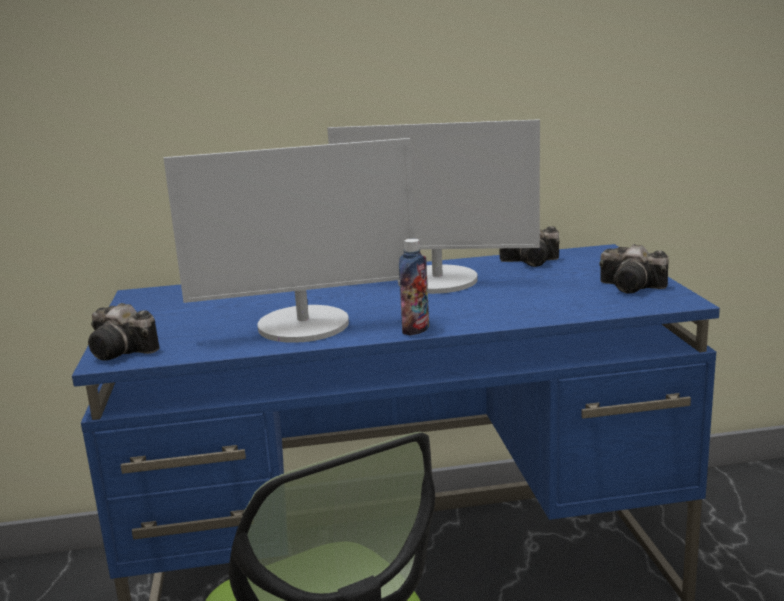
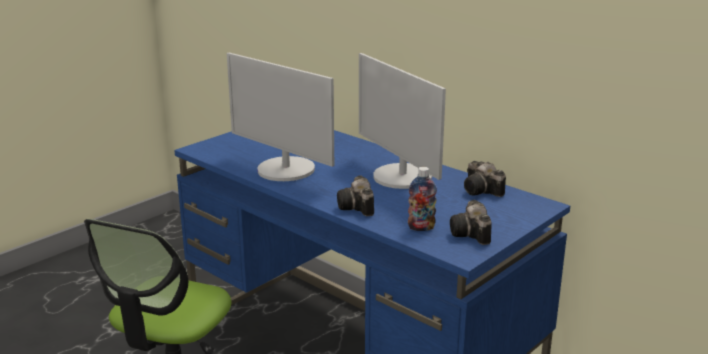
camera: 50 degrees right, 5 degrees up
(123, 351) = (208, 148): camera -> camera (357, 208)
(415, 329) = (312, 197): bottle -> bottle (421, 227)

